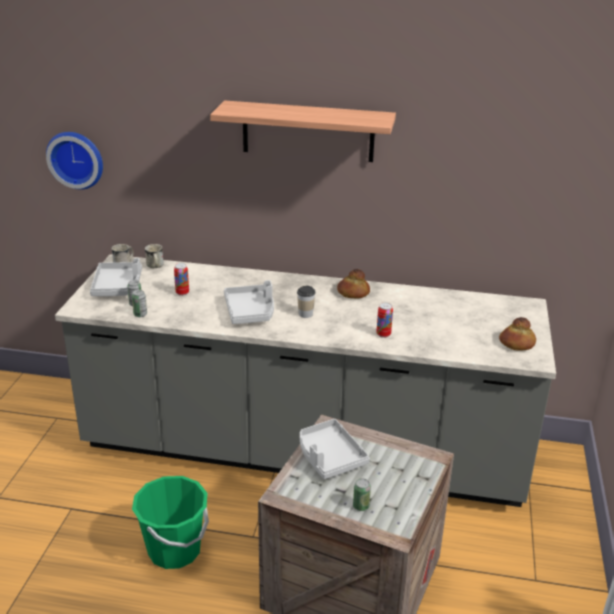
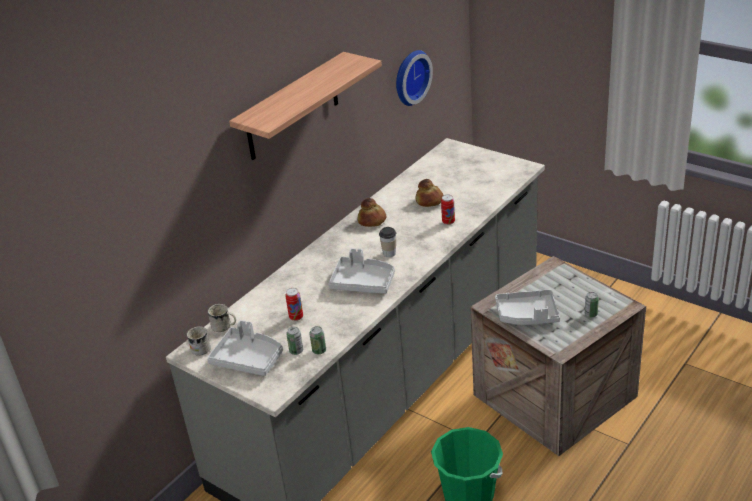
camera: 60 degrees left, 5 degrees up
(76, 159) = (110, 278): wall clock -> wall clock (409, 77)
(516, 344) = (499, 168): bread -> bread (429, 201)

